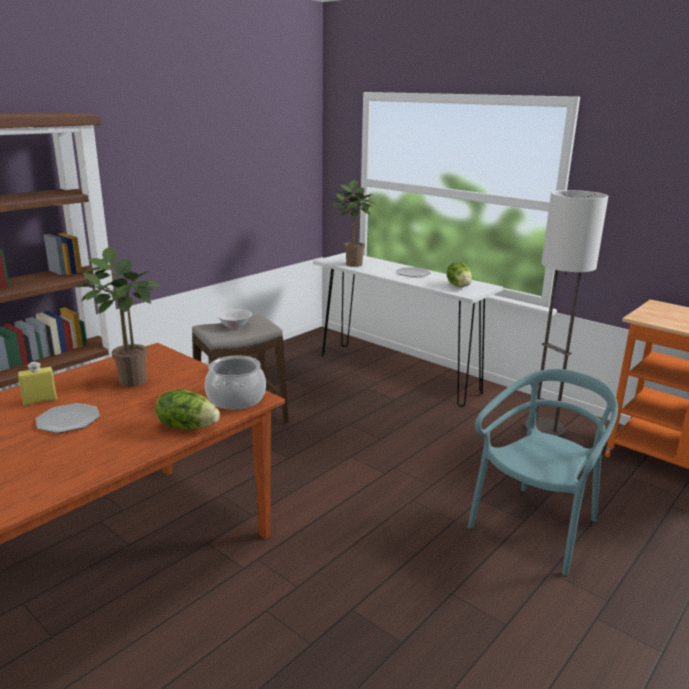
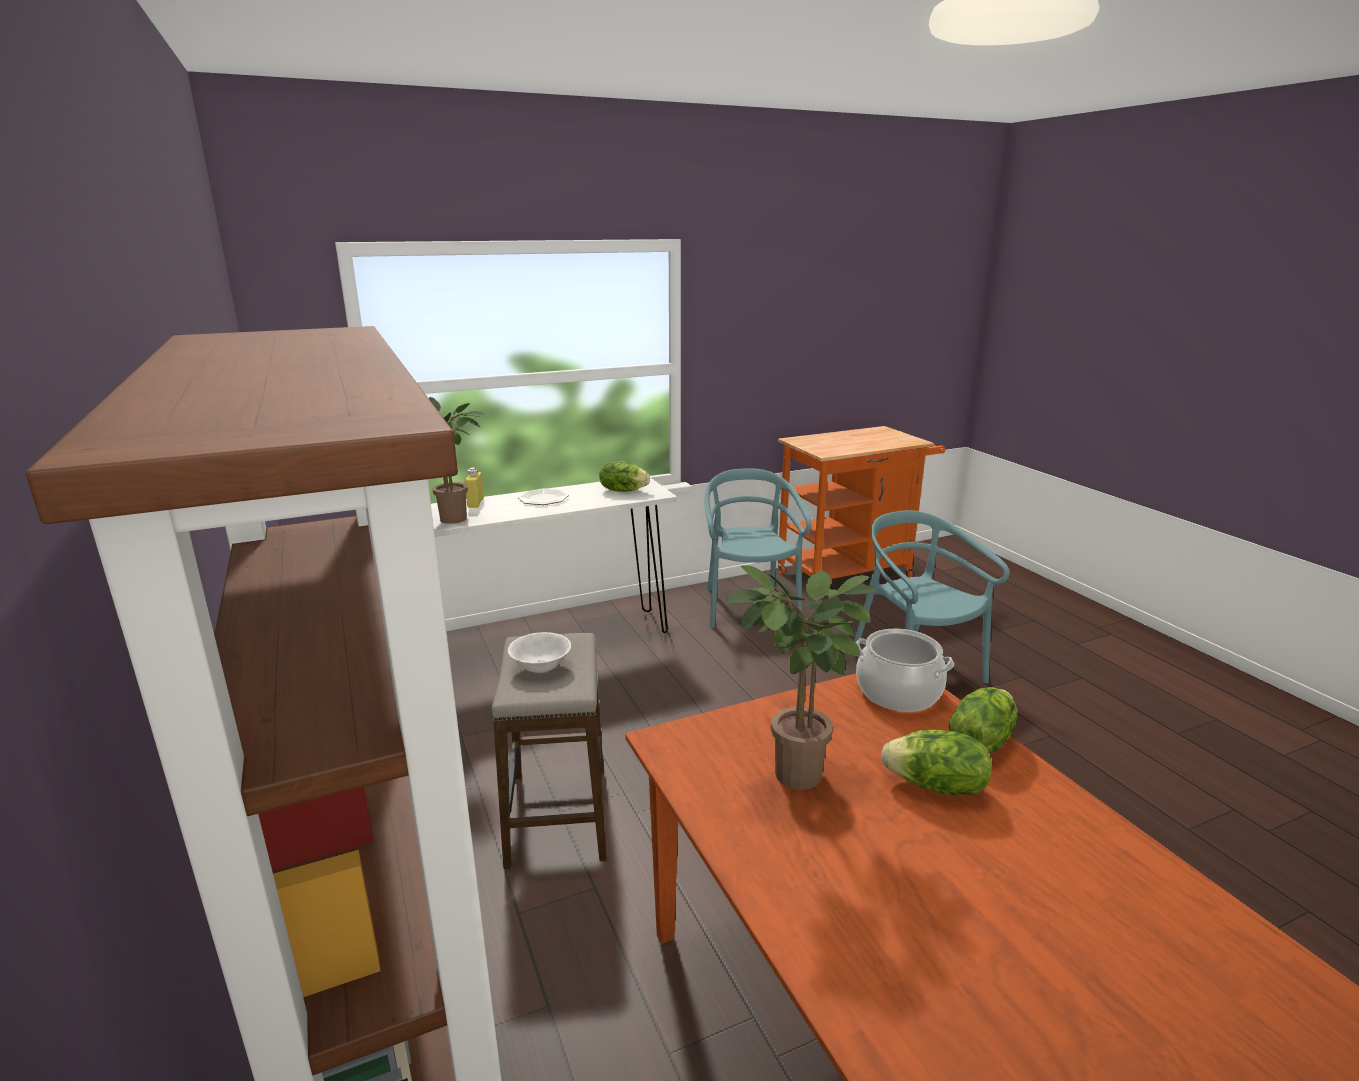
camera: 65 degrees left, 0 degrees up
(40, 401) = (848, 892): yellow bottle -> yellow bottle (475, 503)
(68, 420) = (940, 857): plate -> none
(132, 415) = (936, 787): none -> lettuce
(544, 429) = (748, 607): floor lamp -> turquoise chair

